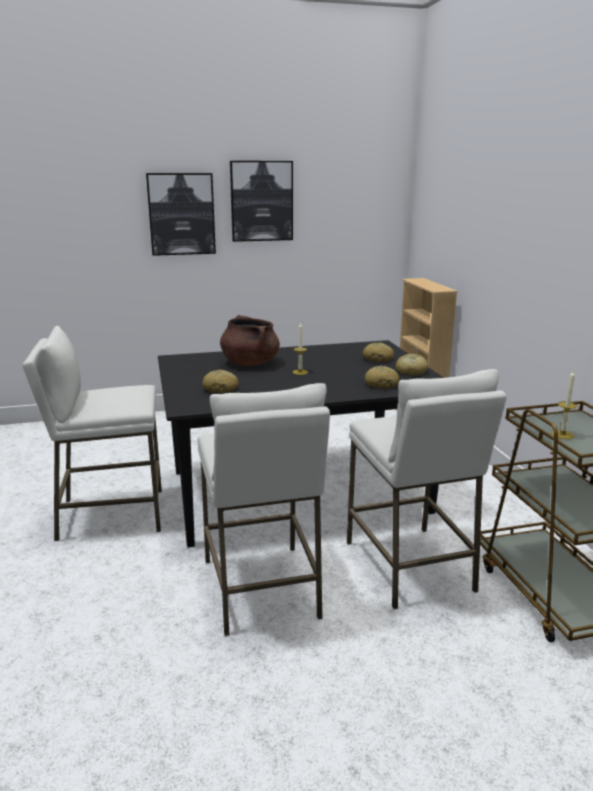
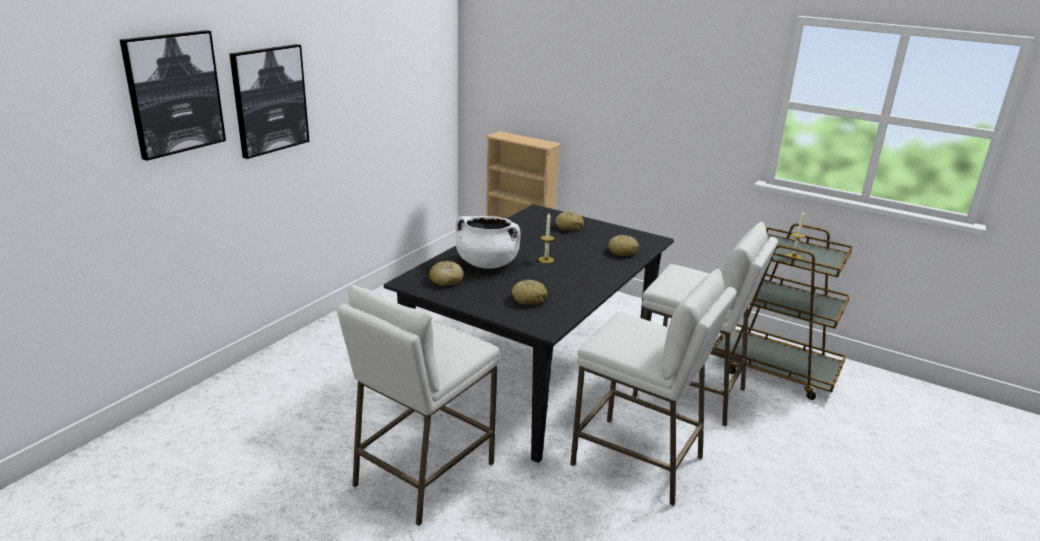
camera: 45 degrees left, 5 degrees up
(250, 363) = (486, 263): brown cooking pot -> white cooking pot
(261, 201) = (343, 70): picture -> picture (174, 93)
(411, 371) = (614, 232): bread -> bread (446, 280)

